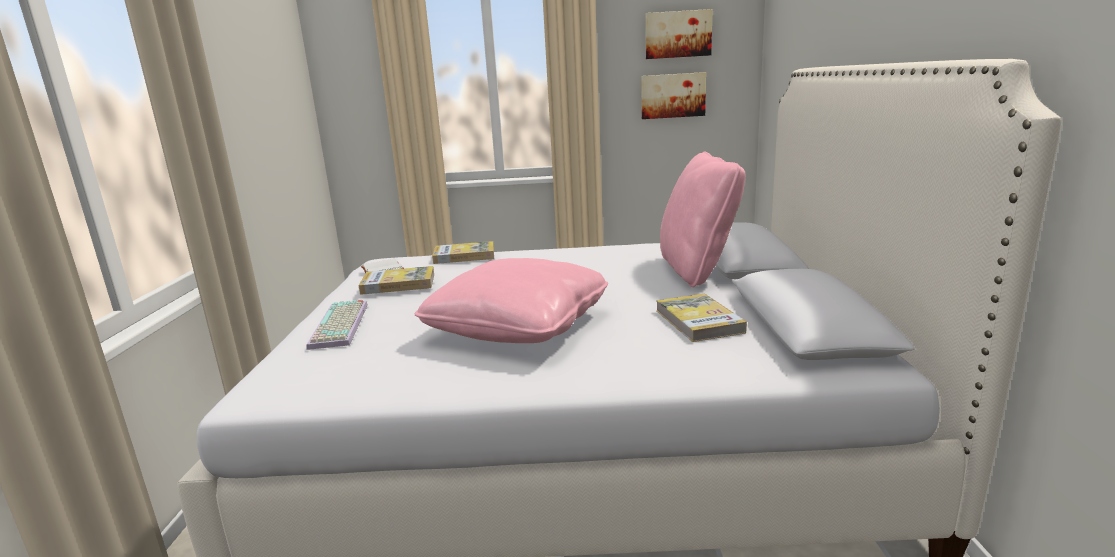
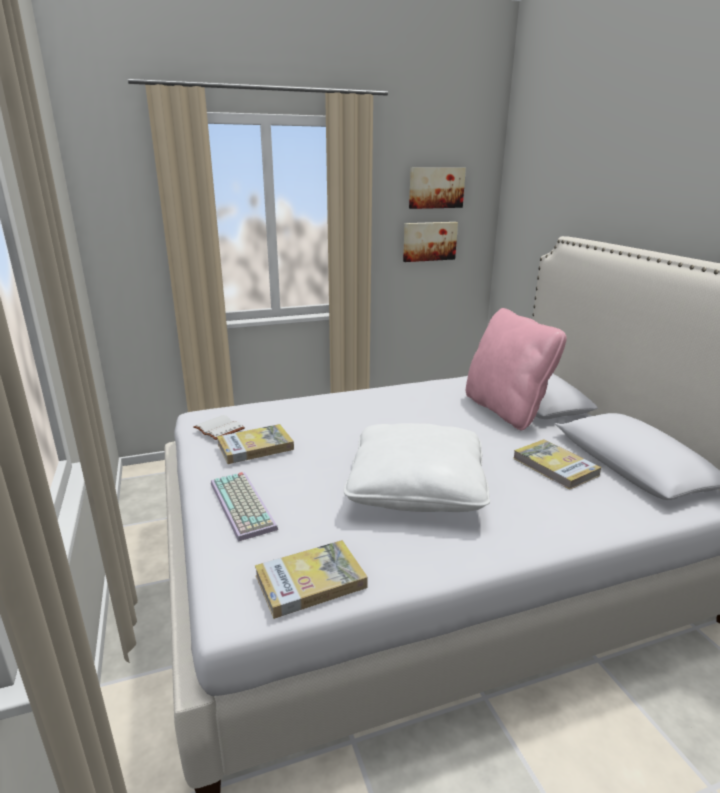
camera: 20 degrees left, 5 degrees up
(464, 256) = (286, 405): book -> book (310, 581)
(519, 327) = (417, 488): pink pillow -> white pillow

